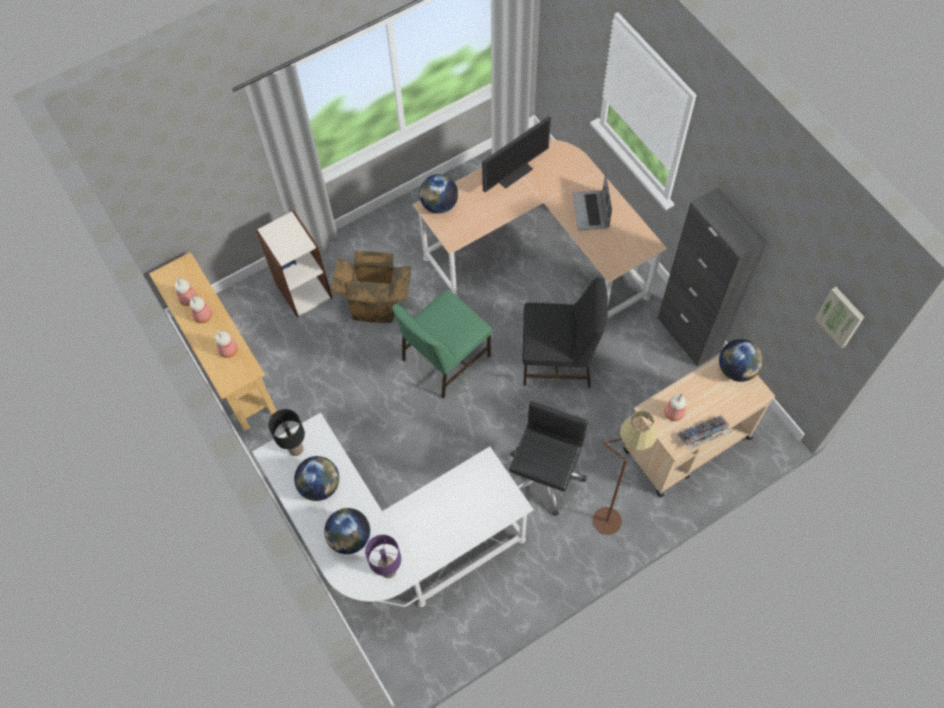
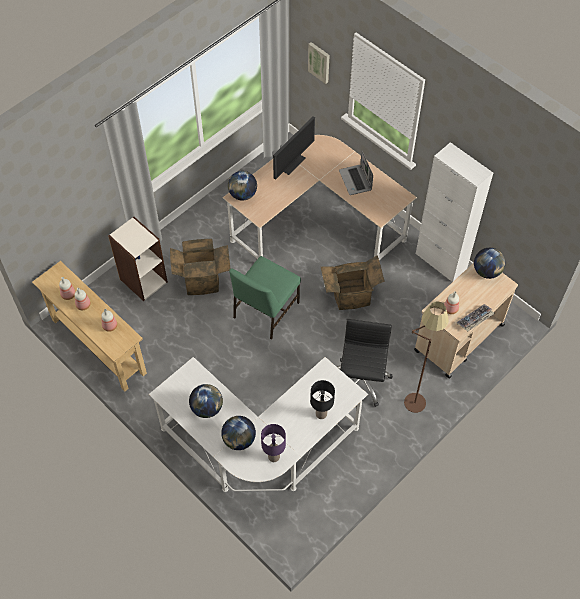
camera: 15 degrees left, 5 degrees down
(296, 449) = (182, 386): black table lamp -> black table lamp (321, 414)
(558, 360) = (351, 296): black chair -> cardboard box
(688, 335) = (441, 261): black cabinet -> white cabinet
(841, 316) = (555, 213): picture -> picture (319, 62)

